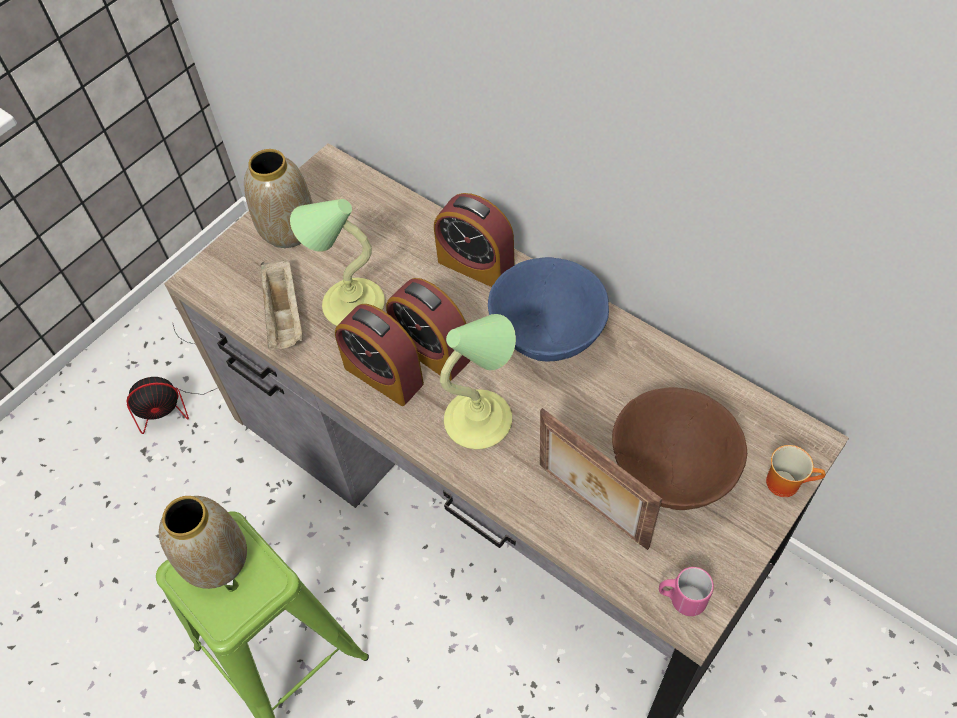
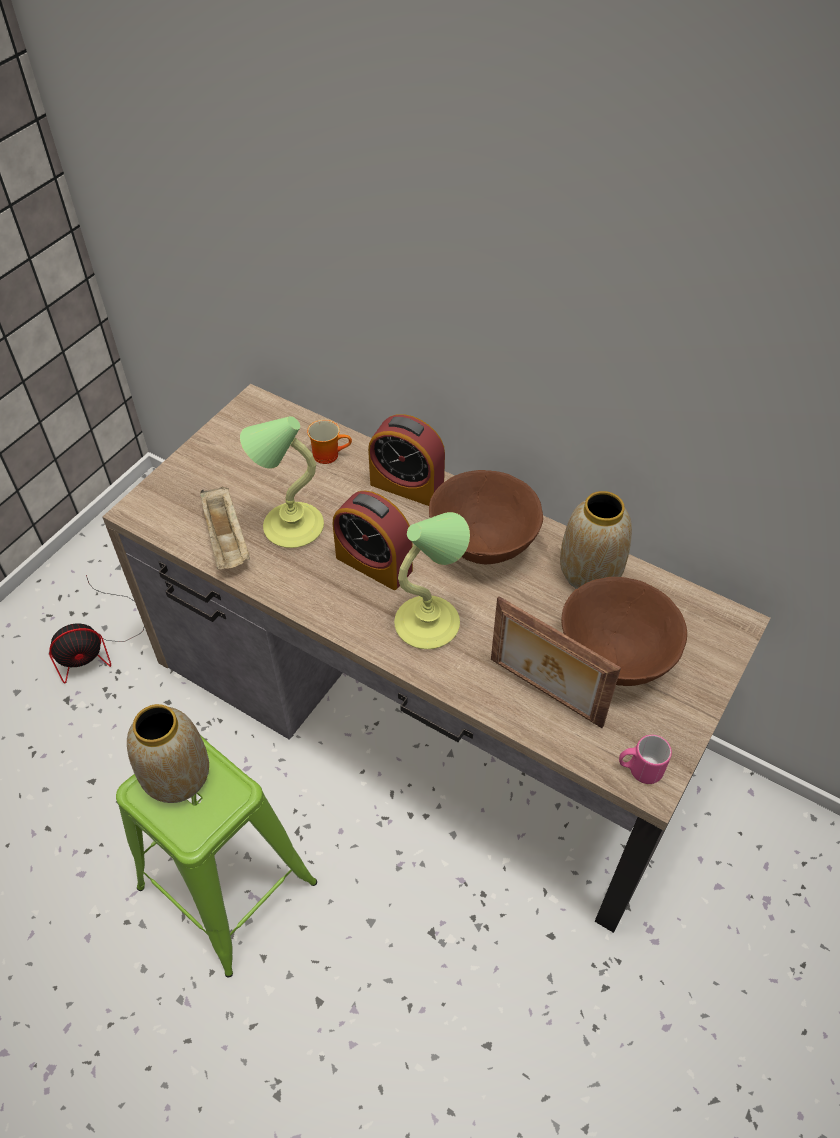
camera: 10 degrees left, 5 degrees down
(287, 230) = (220, 463): vase -> vase (589, 574)
(383, 375) = (330, 588): alarm clock -> none
(547, 337) = (483, 546): blue bowl -> brown bowl
(786, 481) = (720, 659): mug -> mug (329, 454)

